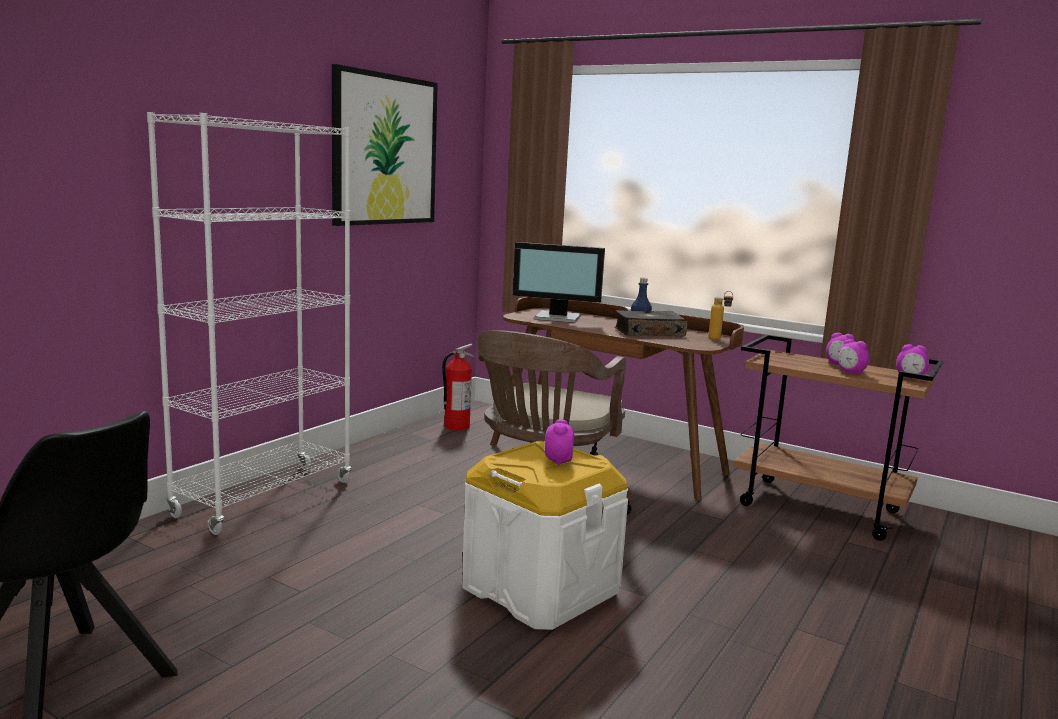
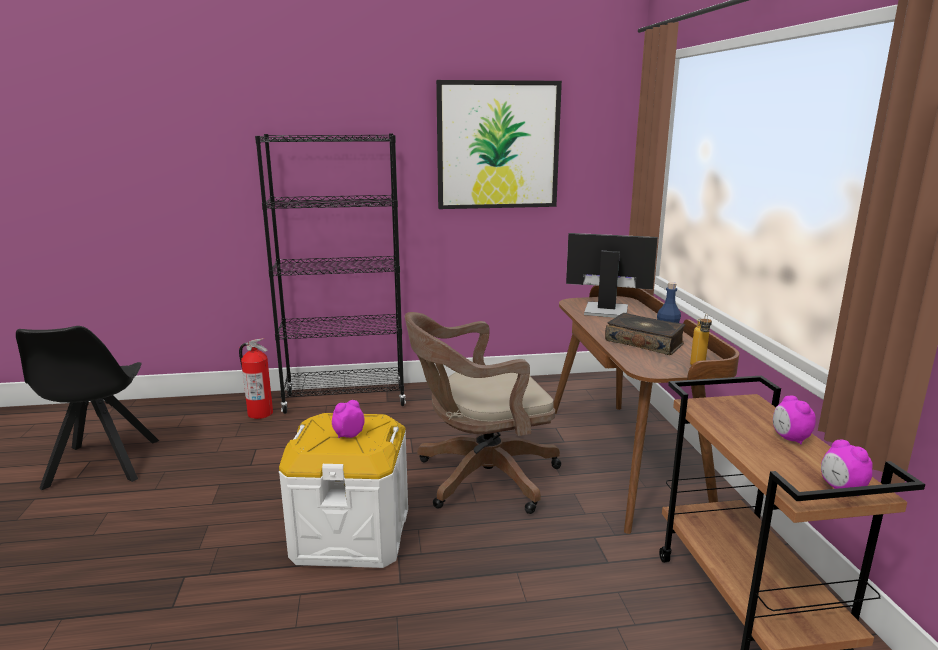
camera: 50 degrees right, 5 degrees up
(265, 498) = (345, 400): white bookcase -> black bookcase
(456, 427) = (556, 389): fire extinguisher -> fire extinguisher (260, 413)
(558, 318) = (605, 310): monitor -> monitor turned 135 degrees clockwise
(850, 372) = (766, 453): alarm clock -> none

